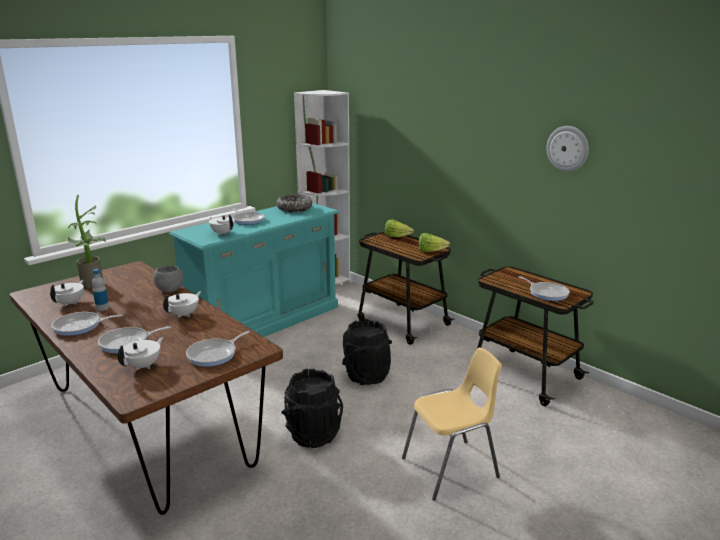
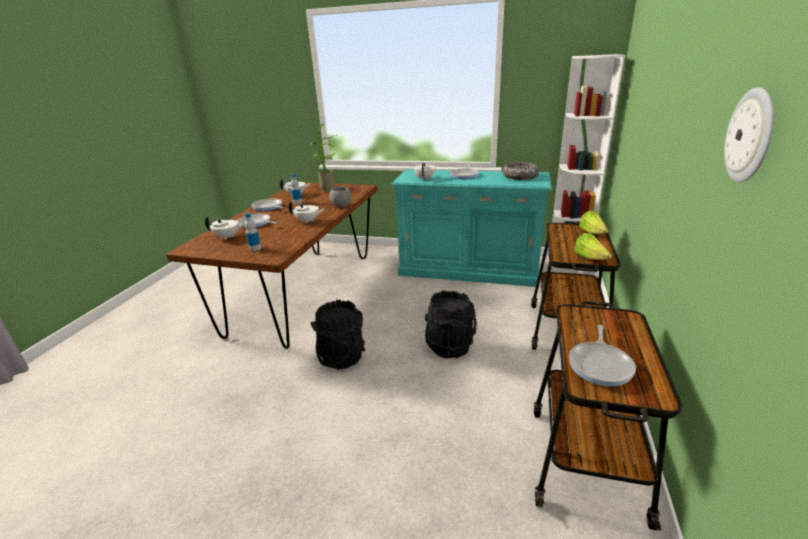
camera: 60 degrees right, 5 degrees up
(214, 354) = (255, 248): frying pan -> bottle
(451, 468) = (350, 459): yellow chair -> none

